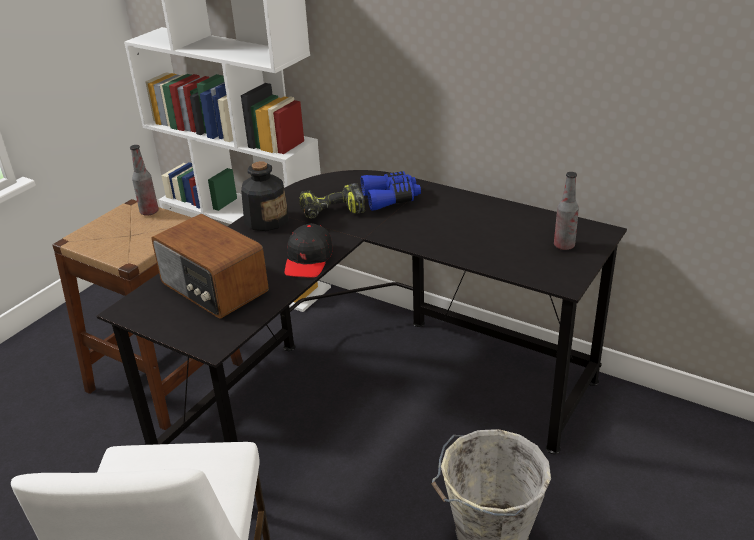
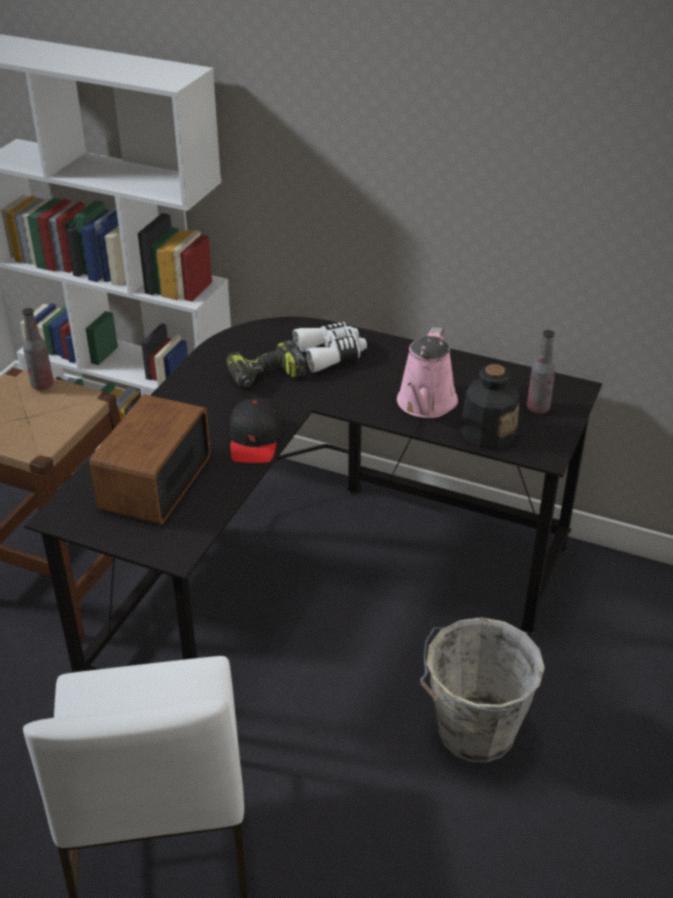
camera: 10 degrees left, 5 degrees up
(213, 288) = (153, 483): radio -> radio turned 75 degrees clockwise
(266, 220) = (190, 390): bottle -> bottle (488, 432)
(391, 198) = (331, 354): blue binoculars -> white binoculars
(463, 238) = (425, 404): none -> pink watering can

